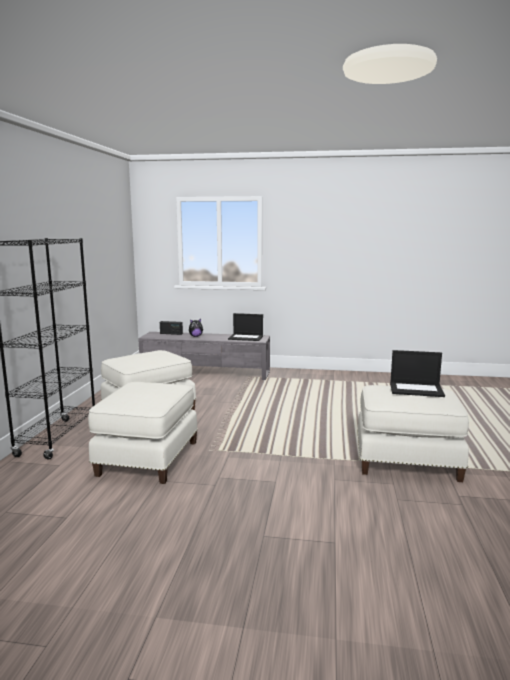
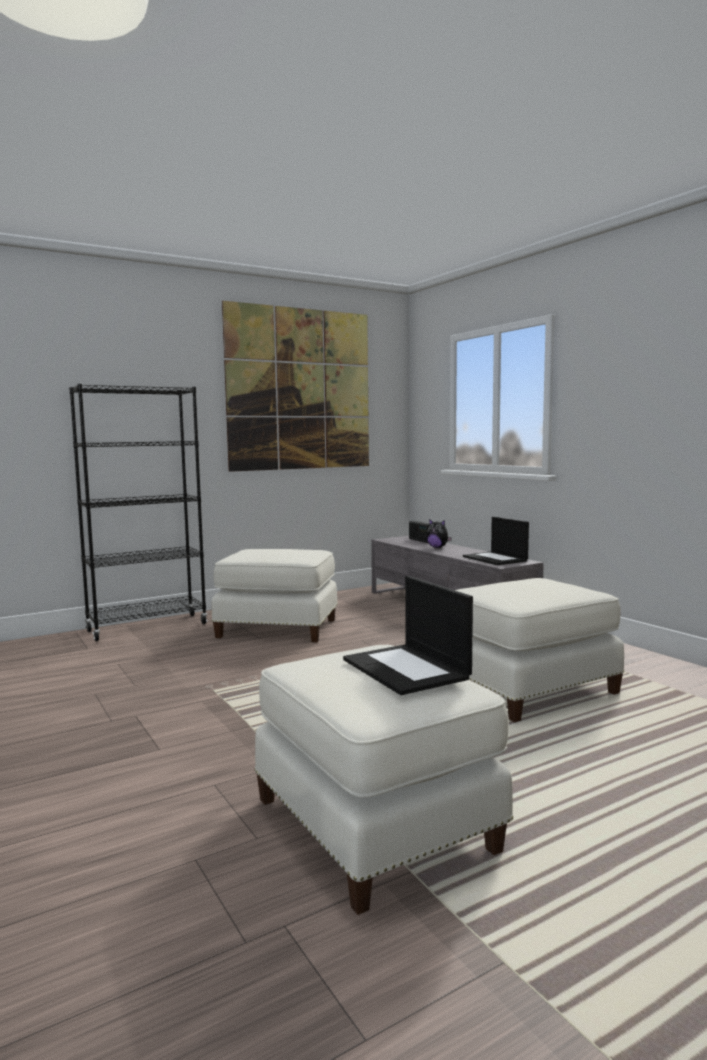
camera: 50 degrees right, 5 degrees down
(93, 233) = (300, 389): none -> picture
(147, 458) = (147, 670): white ottoman -> white ottoman (528, 688)

